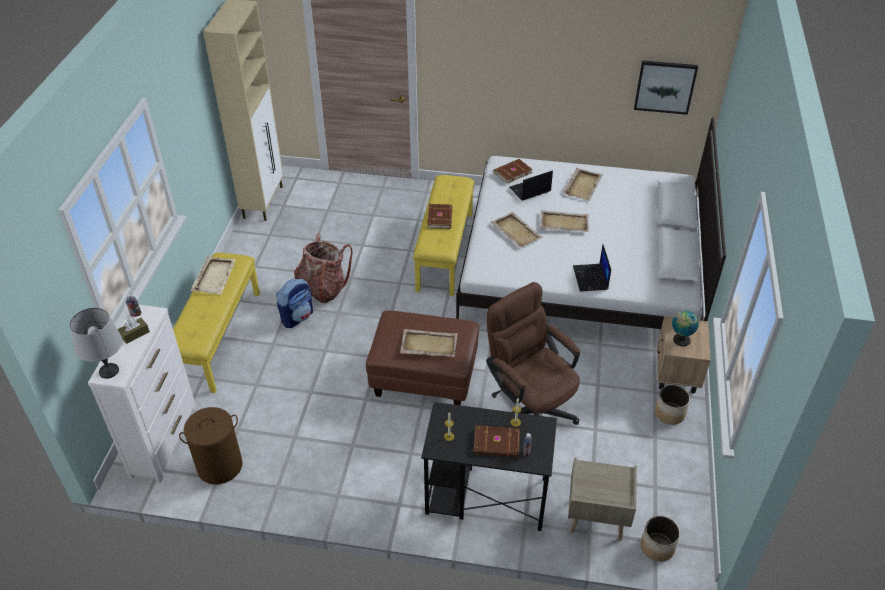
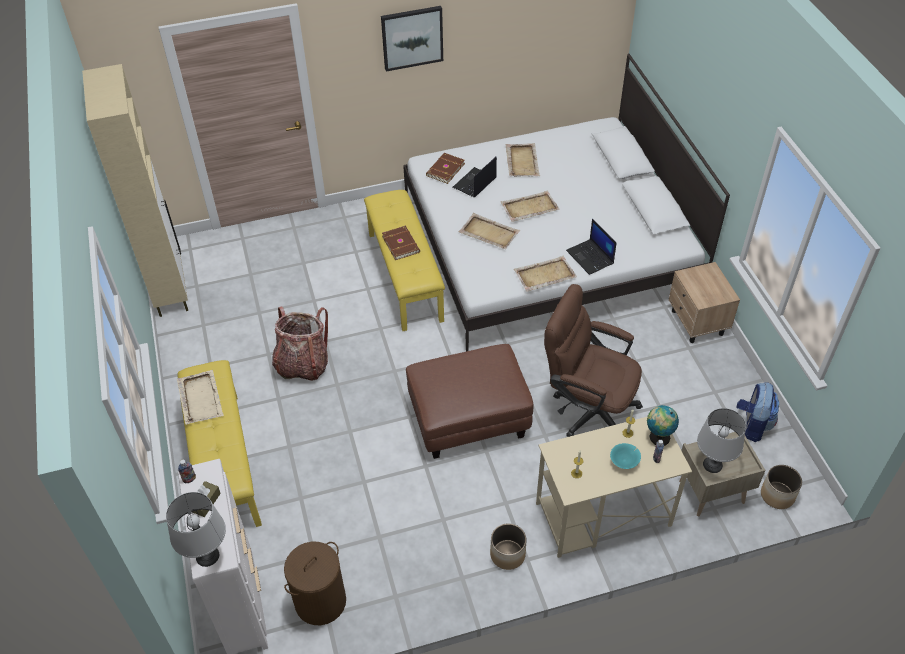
camera: 25 degrees left, 5 degrees up
(297, 317) = (296, 406): backpack -> backpack (752, 425)
(428, 344) = (478, 385): beige tray -> beige tray (544, 275)
(485, 496) = (602, 515): black desk -> beige desk
(497, 444) = (625, 461): brown book -> turquoise bowl
(591, 485) = (712, 464): none -> grey table lamp
(665, 86) = (575, 35): picture -> picture (412, 37)
(669, 413) = (713, 363): planter -> planter (507, 554)
(680, 339) = (703, 289): globe -> globe (658, 437)

